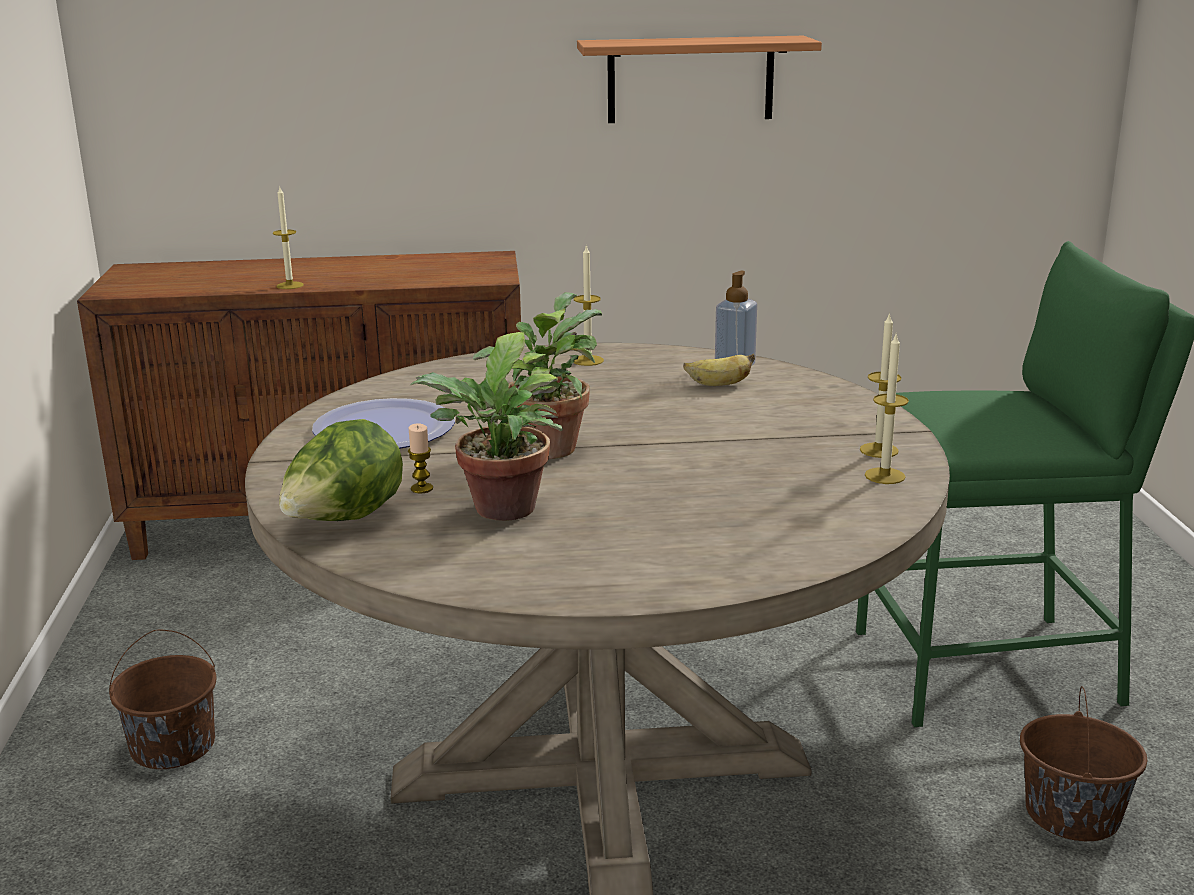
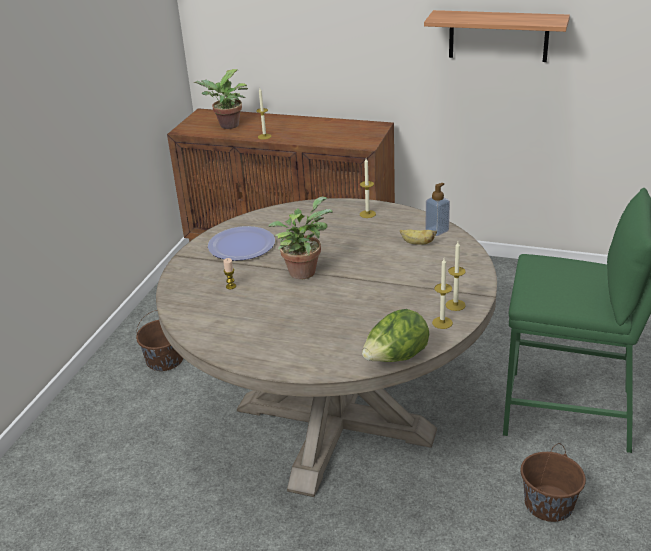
camera: 25 degrees right, 10 degrees up
(344, 522) = (187, 299): lettuce -> lettuce (395, 359)
(500, 512) = (252, 307): potted plant -> potted plant (227, 126)

